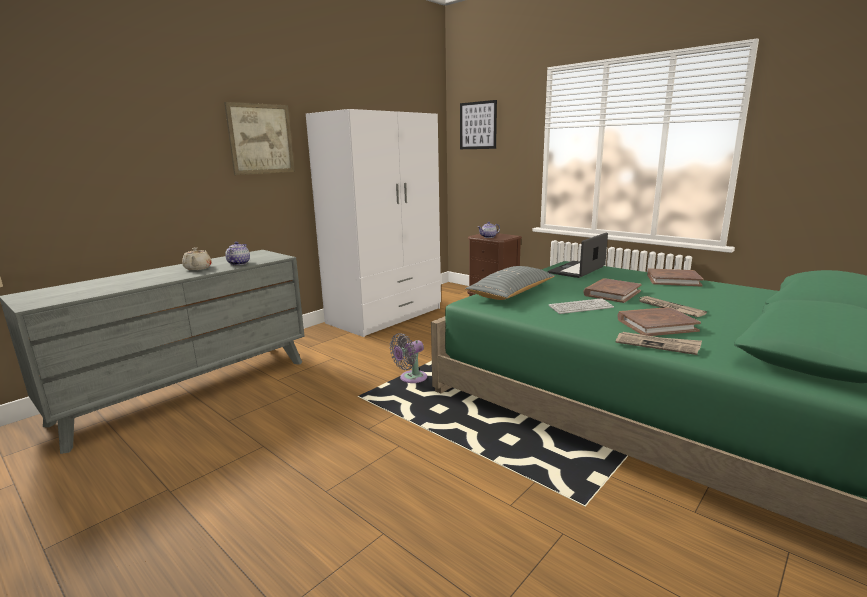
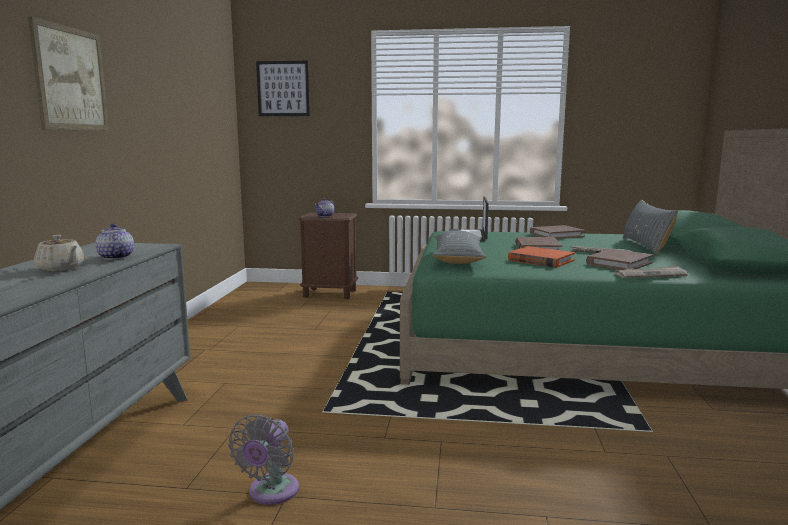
camera: 35 degrees left, 5 degrees down
(385, 315) = (222, 326): white wardrobe -> none
(410, 379) = (355, 380): grey fan -> grey fan (271, 493)
(581, 307) = (540, 260): keyboard -> orange book
(749, 308) = (645, 246): none -> grey pillow

